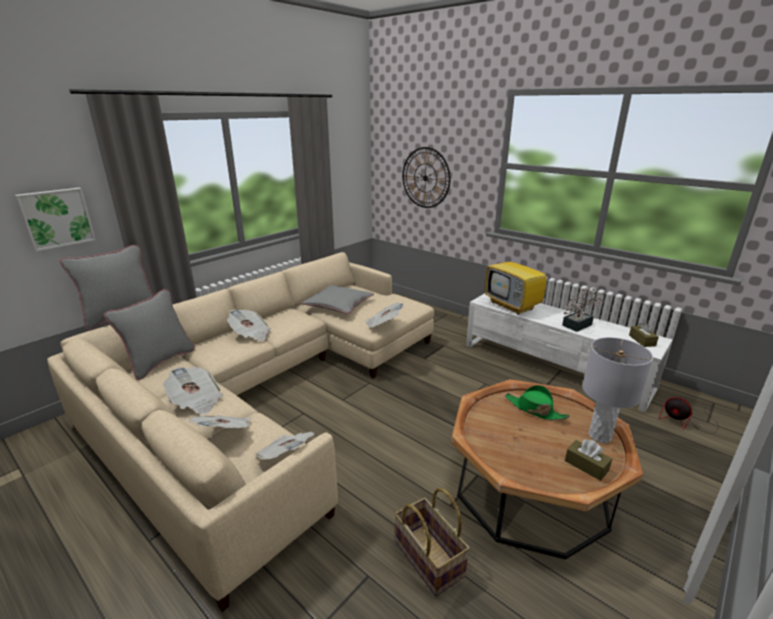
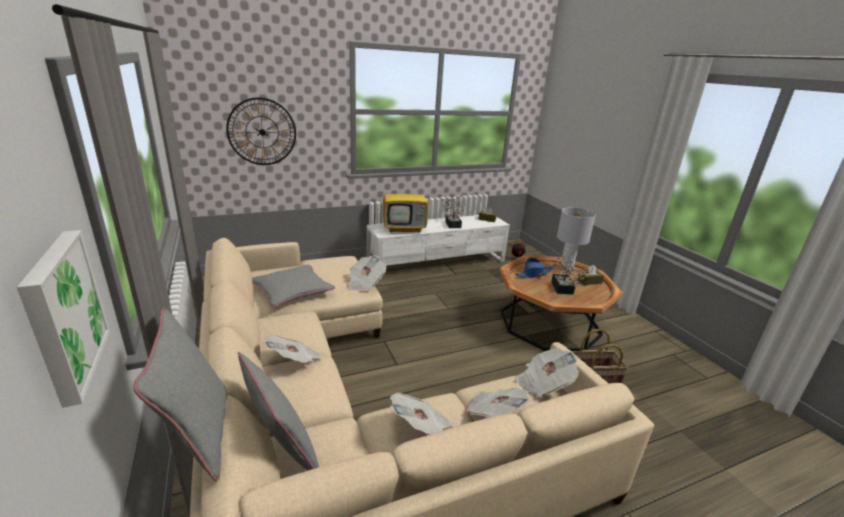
camera: 65 degrees left, 0 degrees up
(521, 441) = (562, 289): none -> potted plant
(534, 409) = (533, 274): green hat -> blue hat

